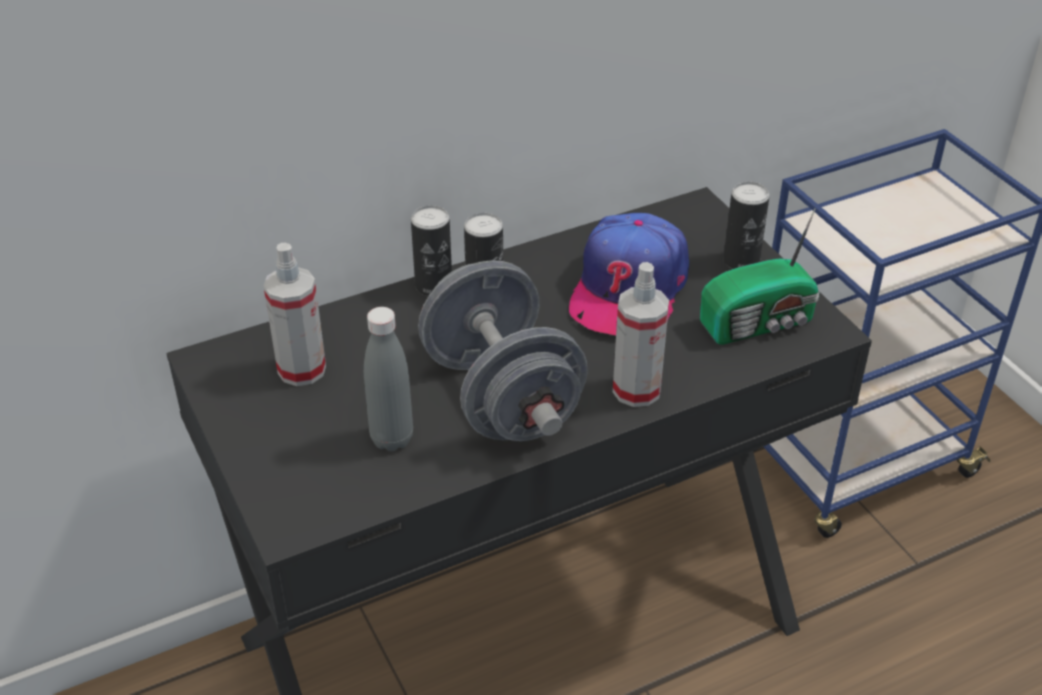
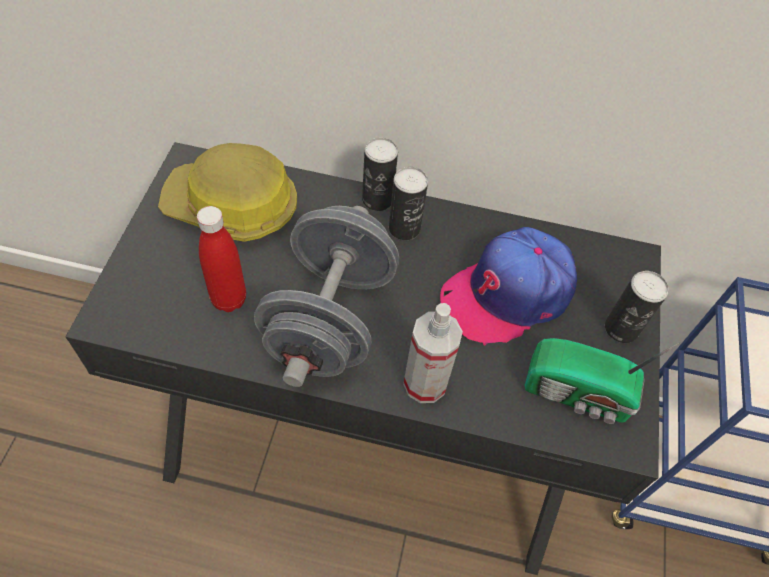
camera: 35 degrees right, 15 degrees up
(301, 369) = (232, 207): spray bottle -> hard hat
(392, 438) = (229, 299): grey bottle -> red bottle

